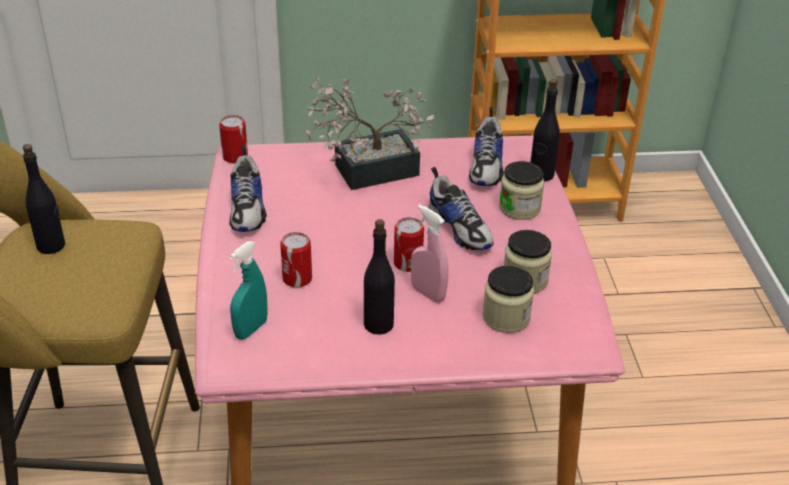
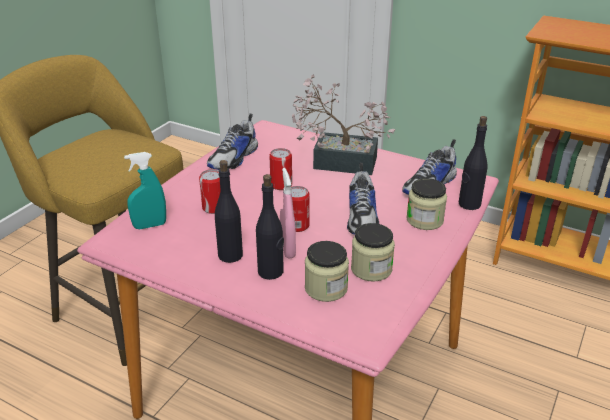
camera: 35 degrees right, 5 degrees down
(51, 246) = (105, 142): black bottle -> black bottle (271, 272)
(235, 157) = (262, 128): can -> can (281, 185)

